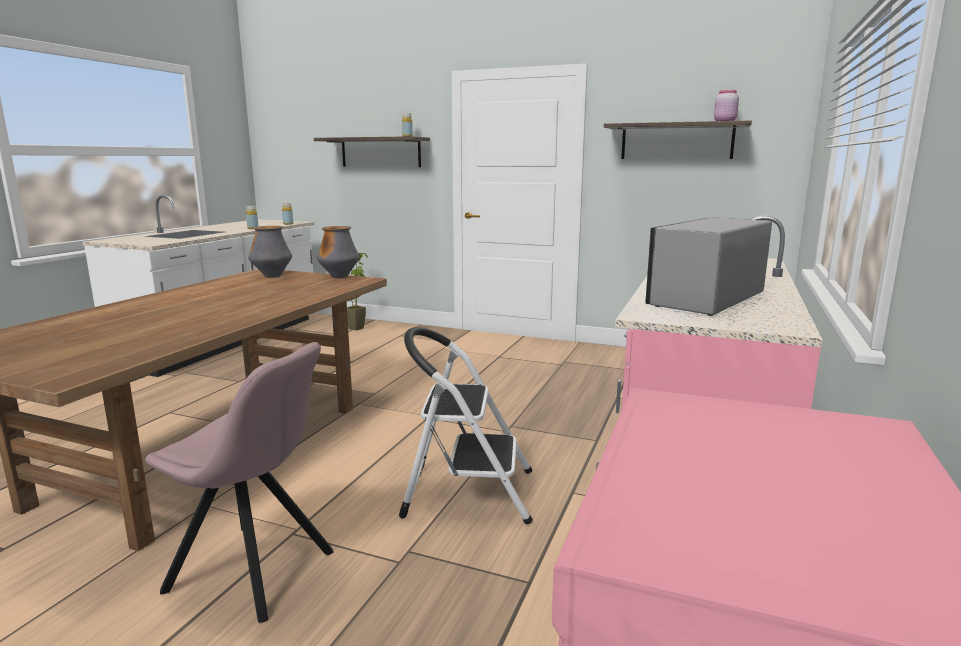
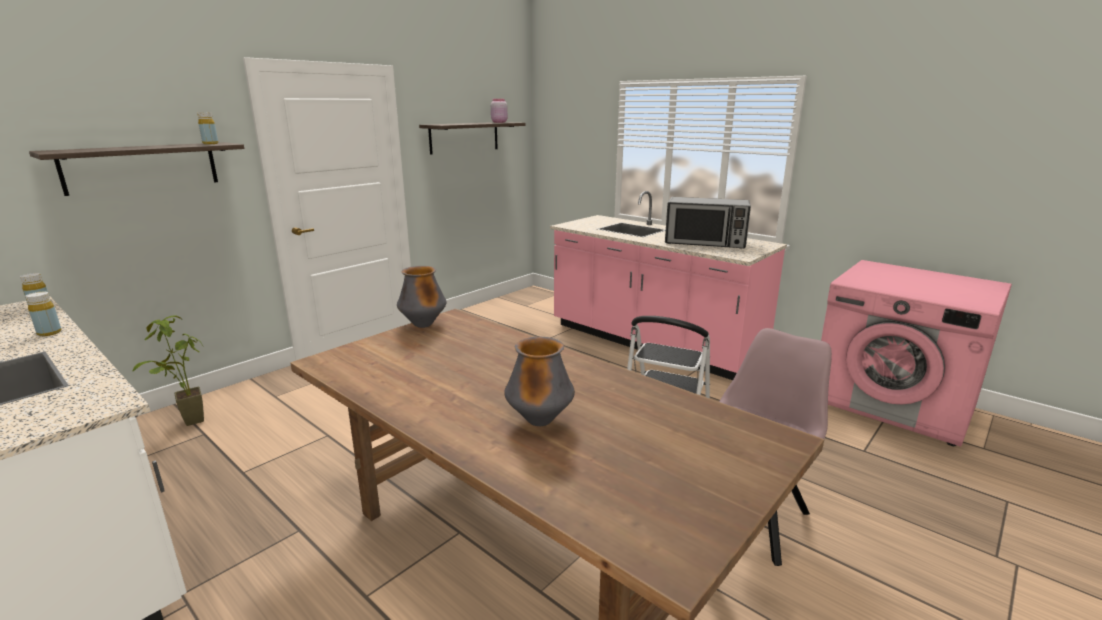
camera: 70 degrees left, 5 degrees up
(272, 276) = (372, 355): vase -> vase (540, 421)
(705, 299) = (705, 243): microwave -> microwave turned 45 degrees counterclockwise

